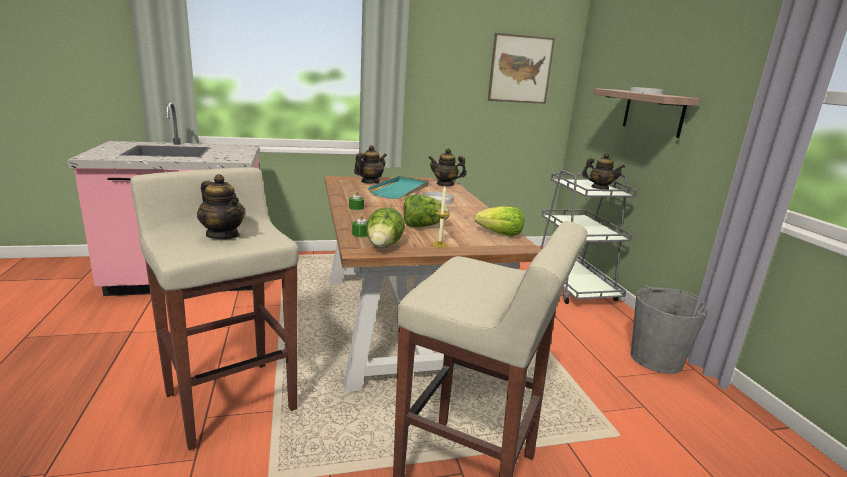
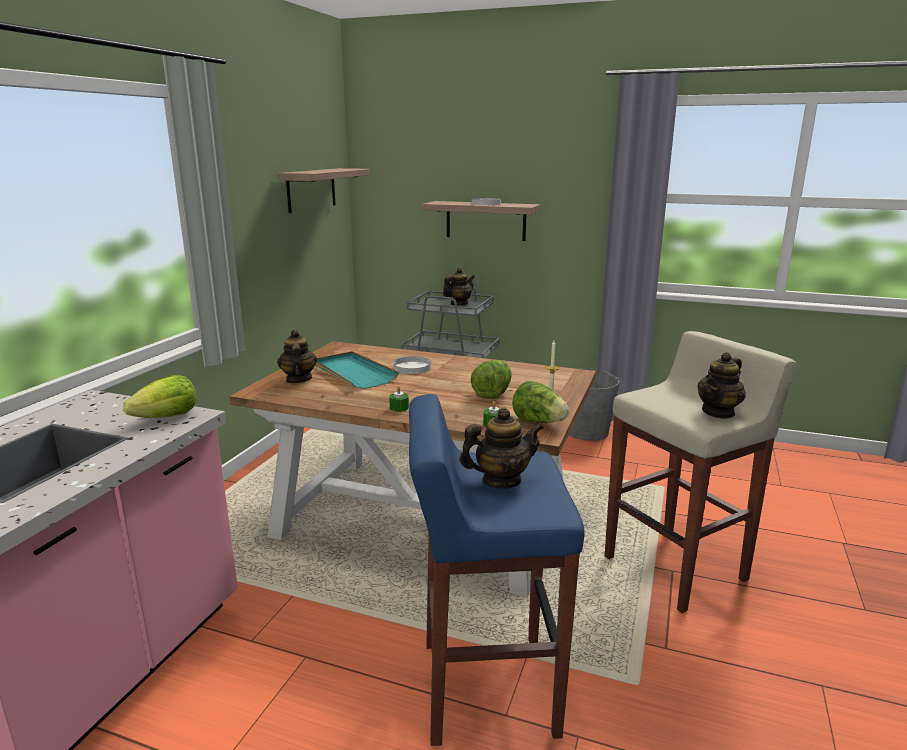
camera: 55 degrees left, 0 degrees up
(230, 400) = (485, 687): beige stool -> blue stool
(445, 184) = (356, 350): teapot -> teapot (718, 412)
(500, 234) = (541, 372): lettuce -> lettuce (167, 417)
(520, 69) = (311, 189): picture -> shelf

